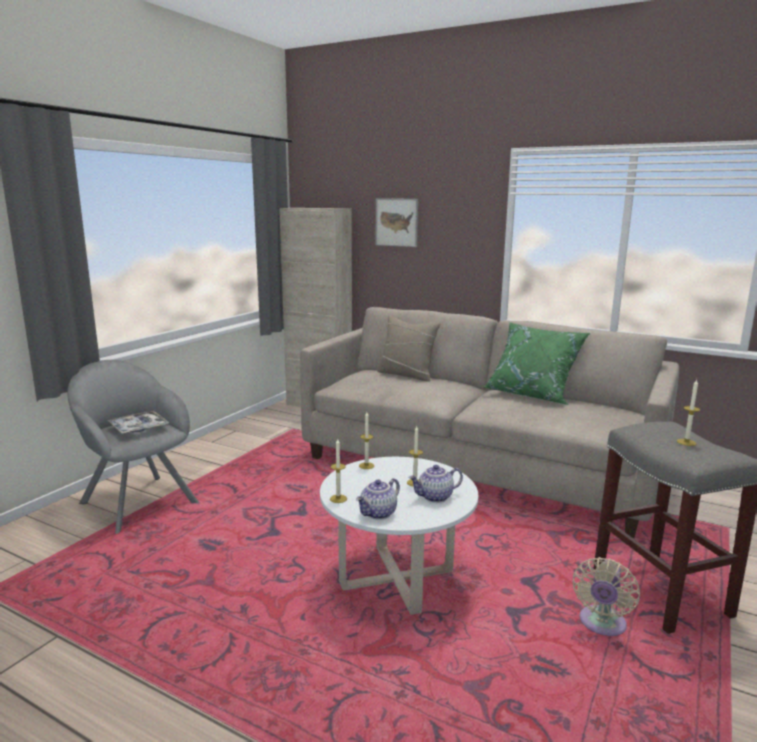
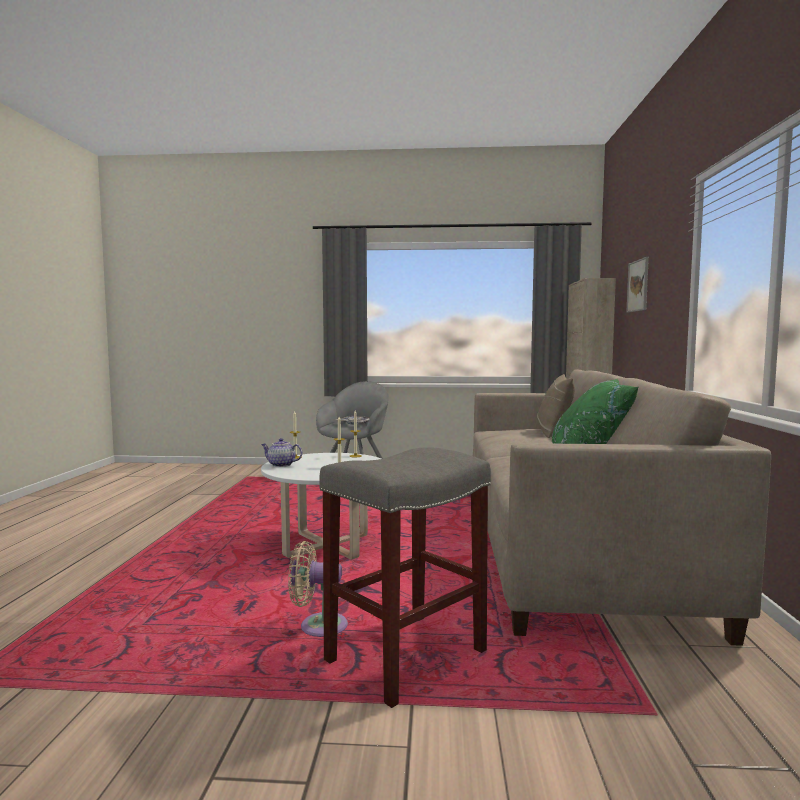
camera: 65 degrees right, 10 degrees down
(435, 497) = (319, 472): teapot -> none
(686, 442) = (408, 460): candle -> none

